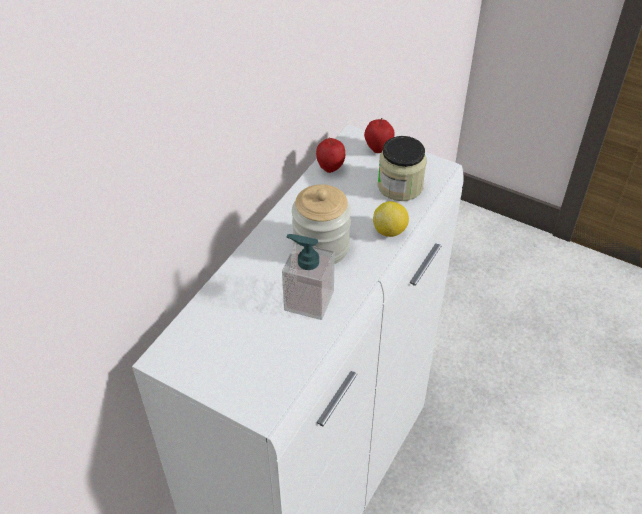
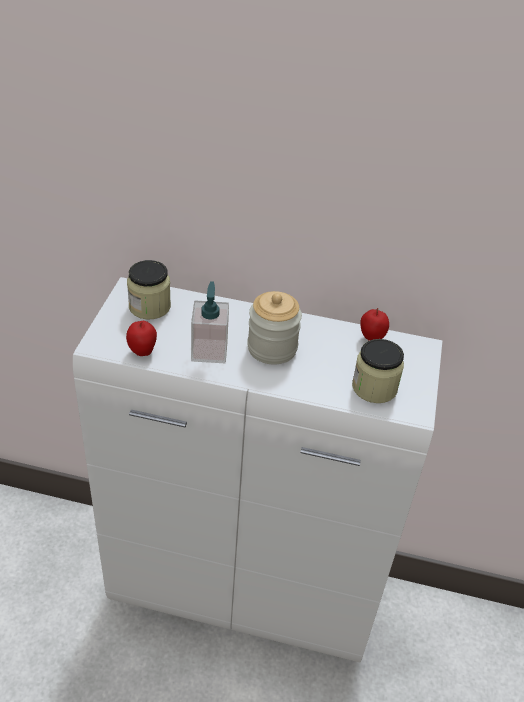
camera: 70 degrees right, 5 degrees down
(208, 343) = (149, 306): none -> jar
(378, 149) = (417, 365): apple -> apple (142, 351)
(390, 231) = (311, 388): lemon -> none

